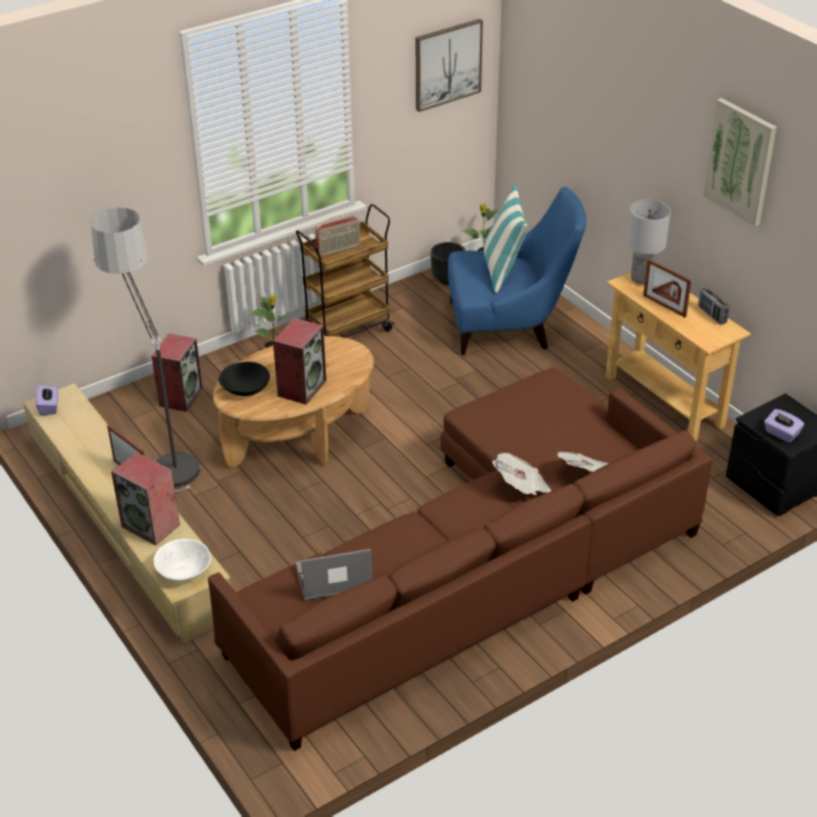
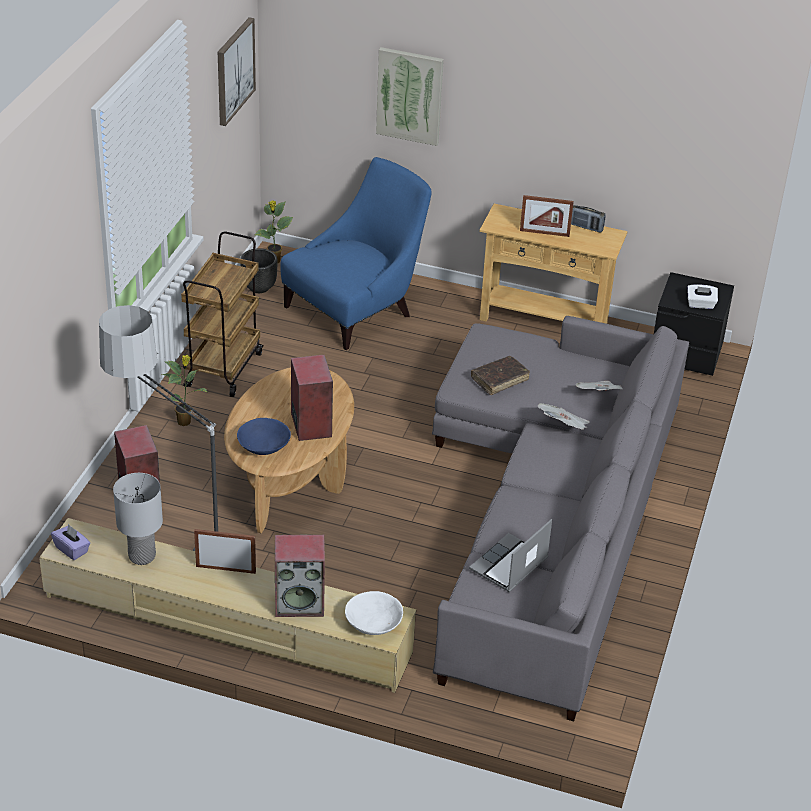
camera: 40 degrees left, 0 degrees up
(245, 389) = (263, 447): black bowl -> blue bowl
(338, 250) = (217, 287): radio -> none
(479, 565) = (550, 513): brown sofa -> grey sofa
(502, 270) = (349, 255): pillow -> none
(512, 421) = (499, 379): none -> brown book
(641, 280) = (504, 218): grey table lamp -> grey table lamp (142, 558)
(740, 161) = (597, 83): picture -> picture (410, 95)
(781, 434) = (700, 304): purple tissue box -> white tissue box

